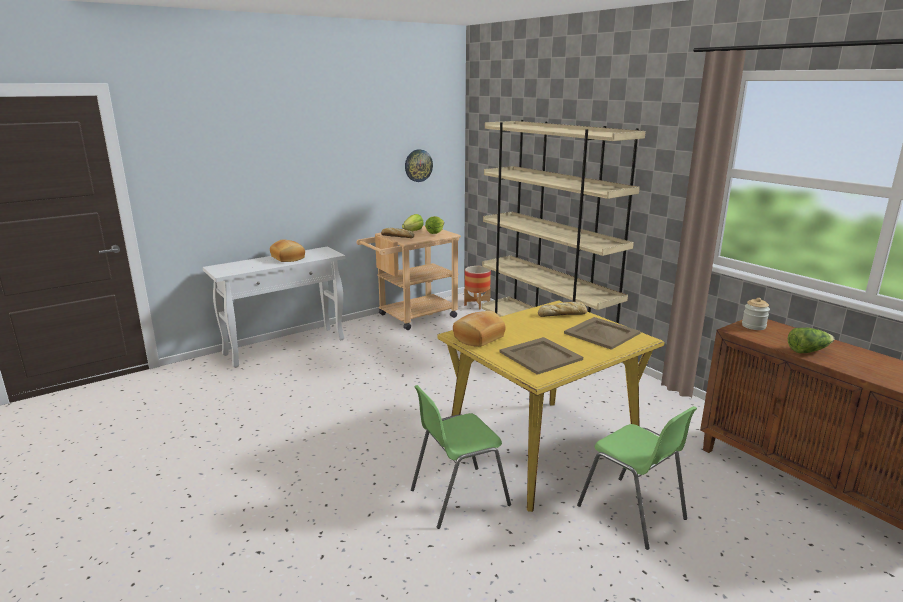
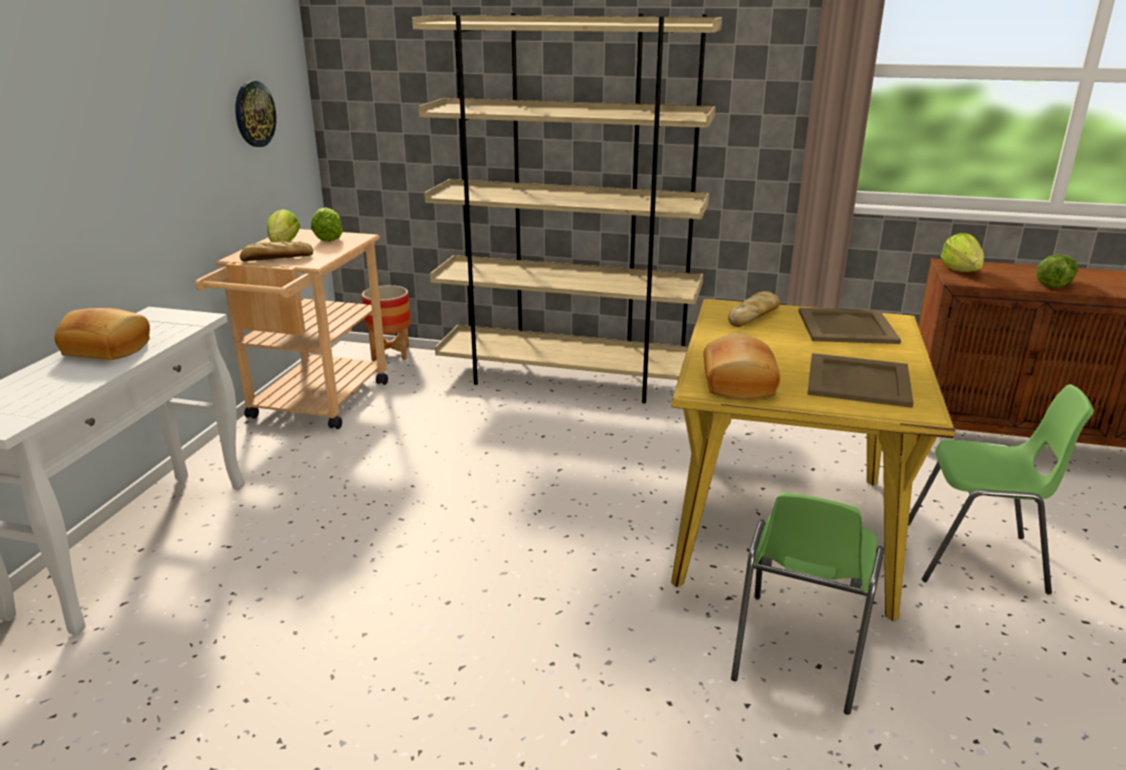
camera: 40 degrees left, 5 degrees up
(753, 326) = (961, 271): jar -> lettuce

